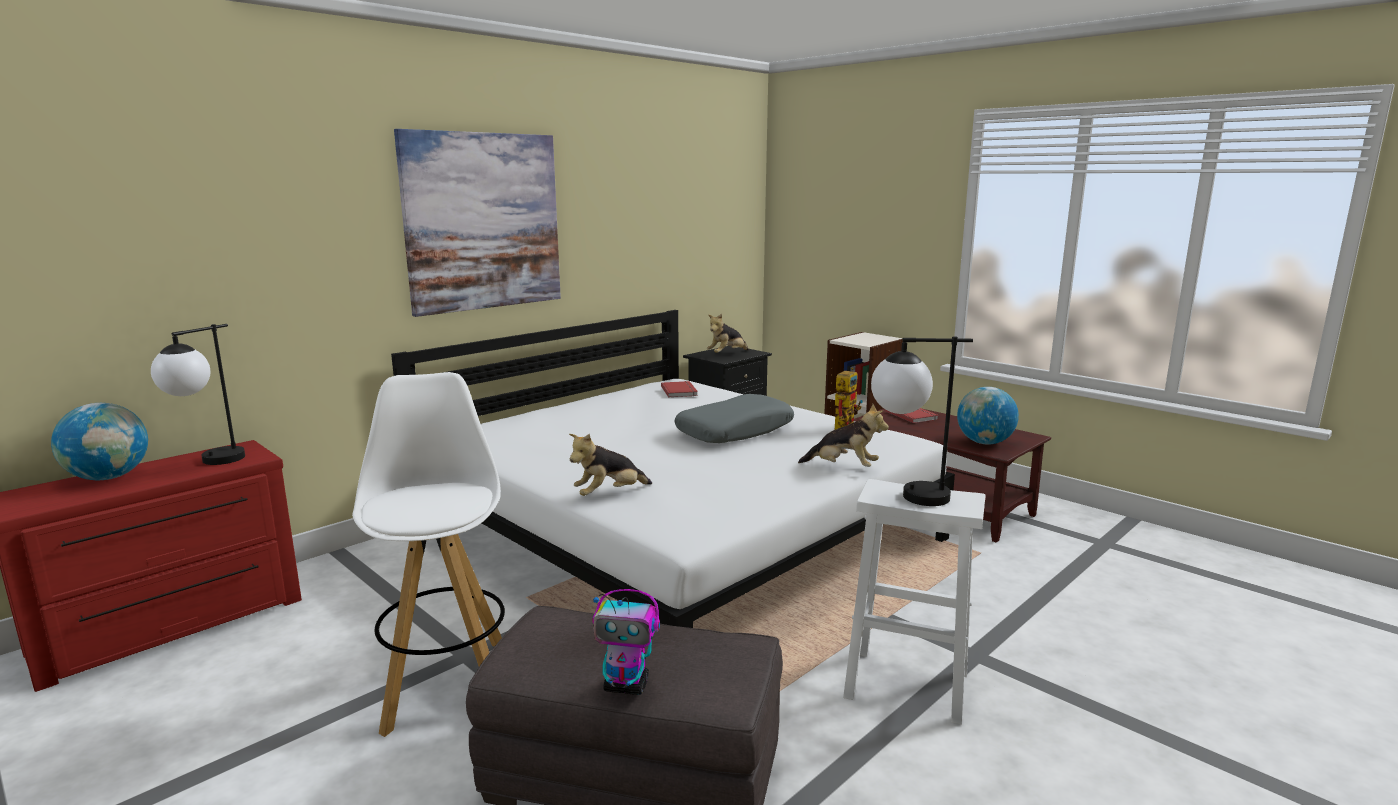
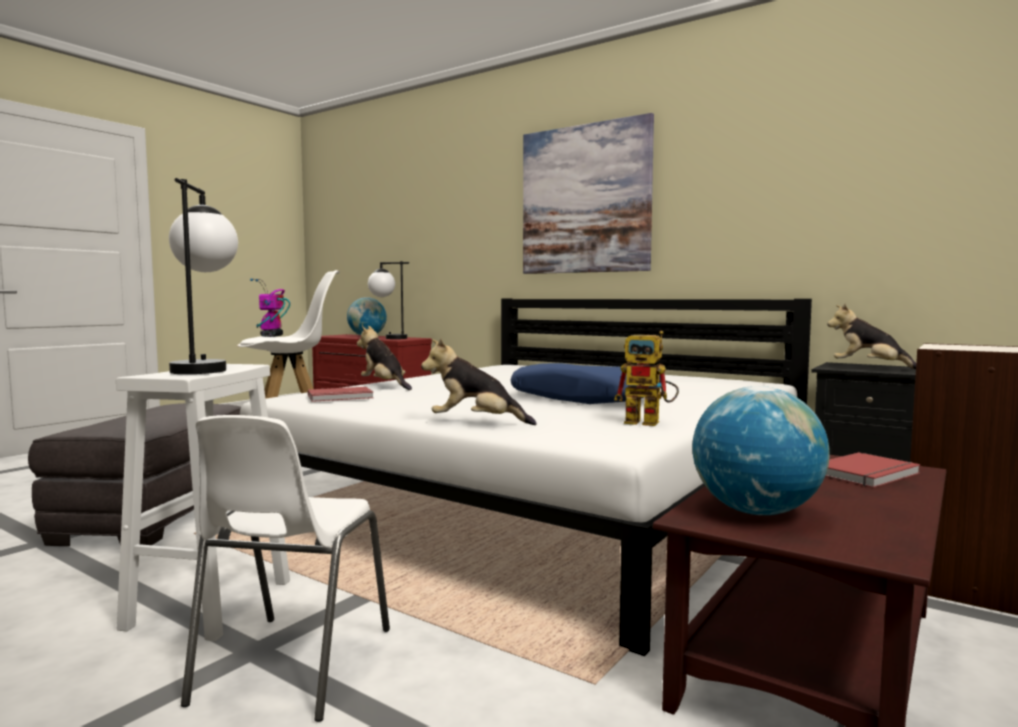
camera: 80 degrees right, 10 degrees down
(627, 686) = (110, 416): toy robot -> toy robot (271, 336)
(680, 391) = (714, 382): red book -> red book (340, 397)
(735, 431) = (584, 398): grey pillow -> blue pillow
(843, 467) = (476, 423): plush toy -> plush toy turned 90 degrees clockwise
(989, 638) = (291, 666): none -> white chair

